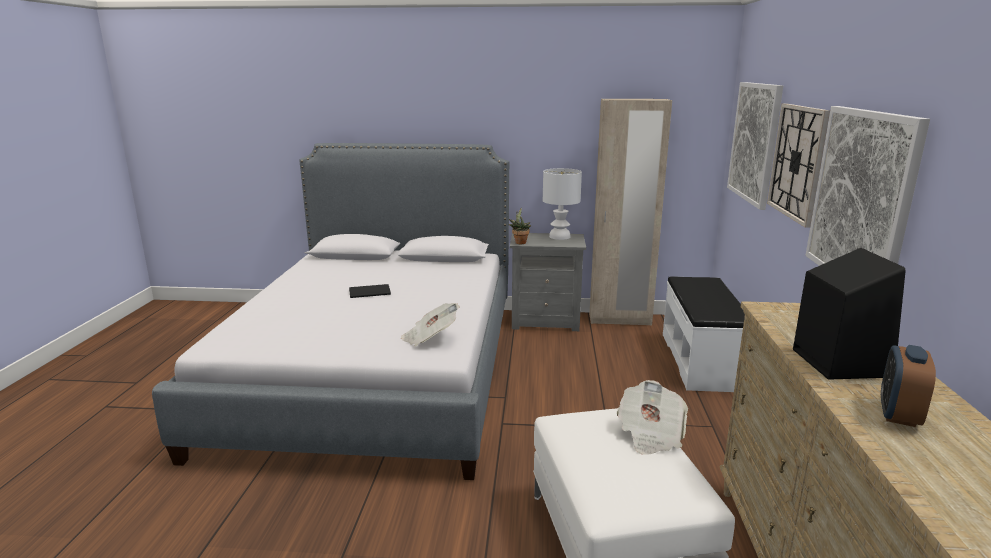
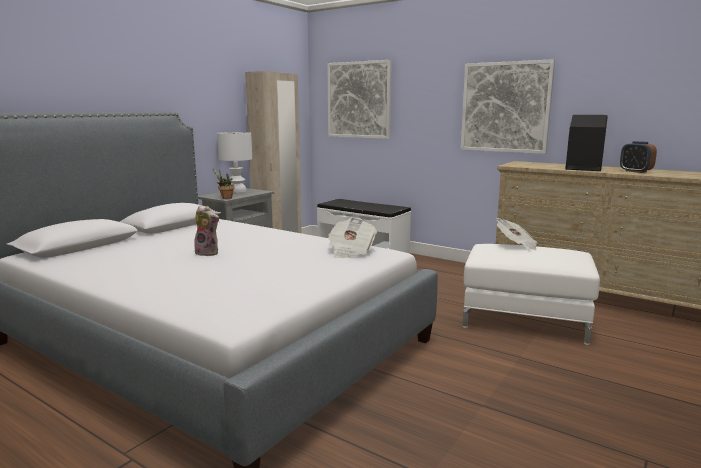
camera: 60 degrees left, 5 degrees down
(368, 292) = (208, 253): black book -> plush toy
(797, 162) = (426, 101): wall clock -> none

